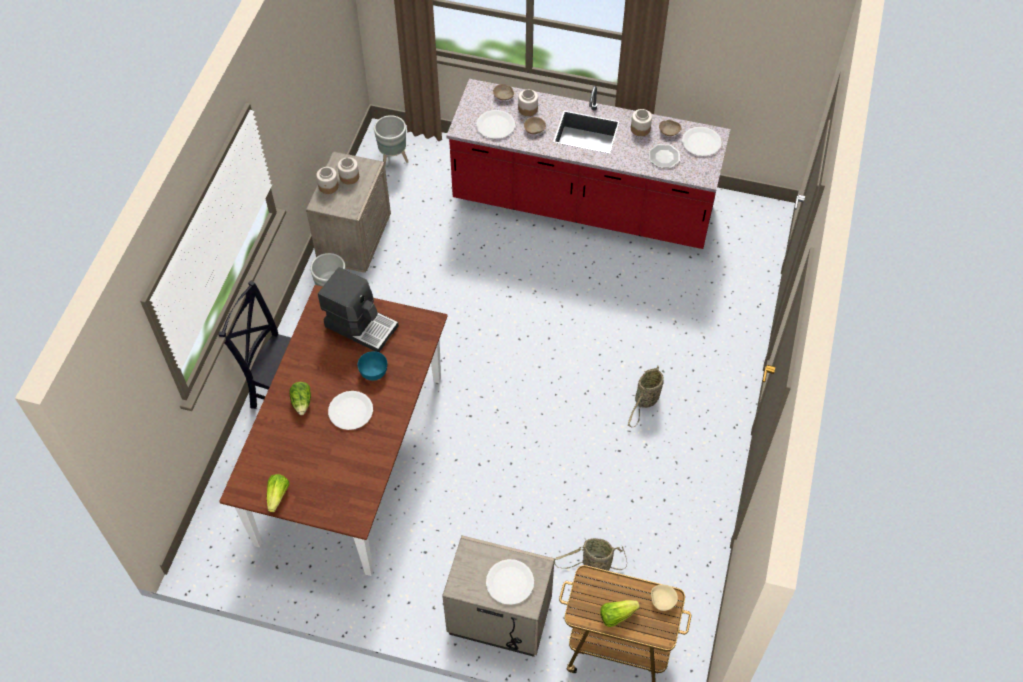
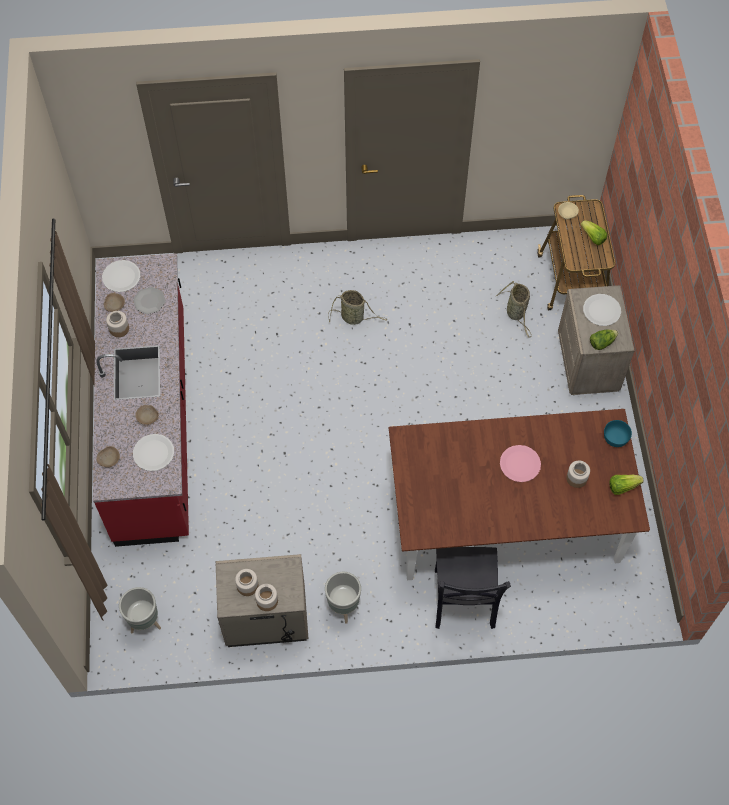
camera: 110 degrees left, 5 degrees up
(302, 402) = (529, 506): lettuce -> lettuce (602, 342)
(350, 411) = (520, 464): white plate -> pink plate
(361, 325) = (430, 491): coffee machine -> none
(373, 371) = (473, 462): turquoise bowl -> turquoise bowl (615, 438)
(528, 109) = (121, 431): jar -> jar (576, 478)

